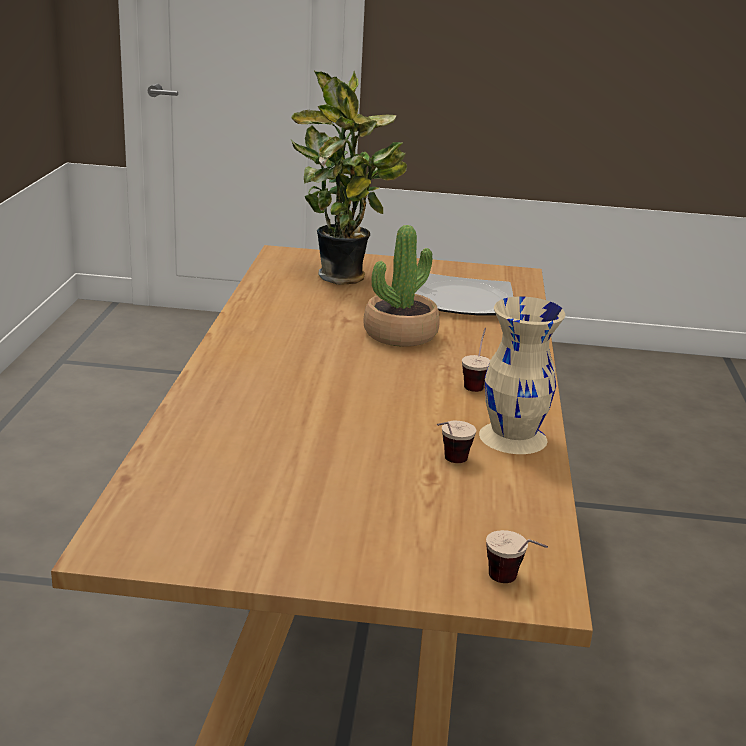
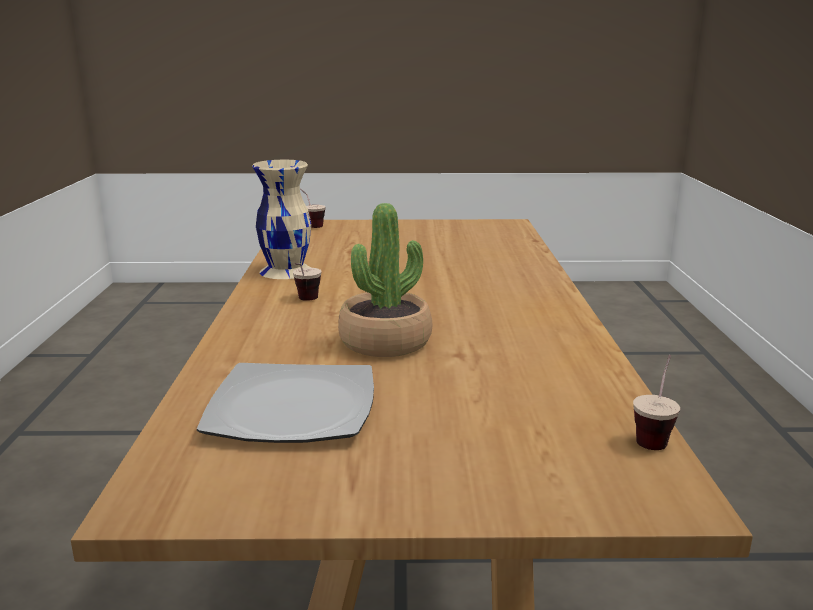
camera: 175 degrees right, 5 degrees down
(344, 279) = (501, 433): potted plant -> none
(448, 464) = (338, 256): cup -> cup (654, 435)

